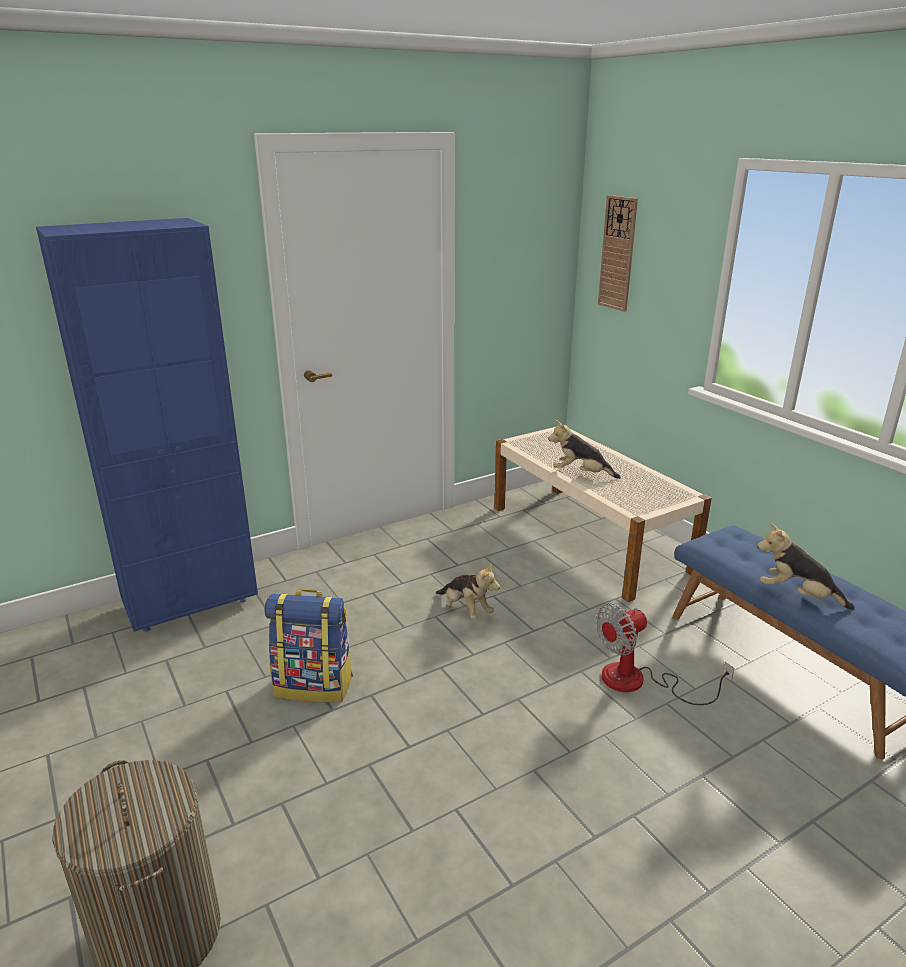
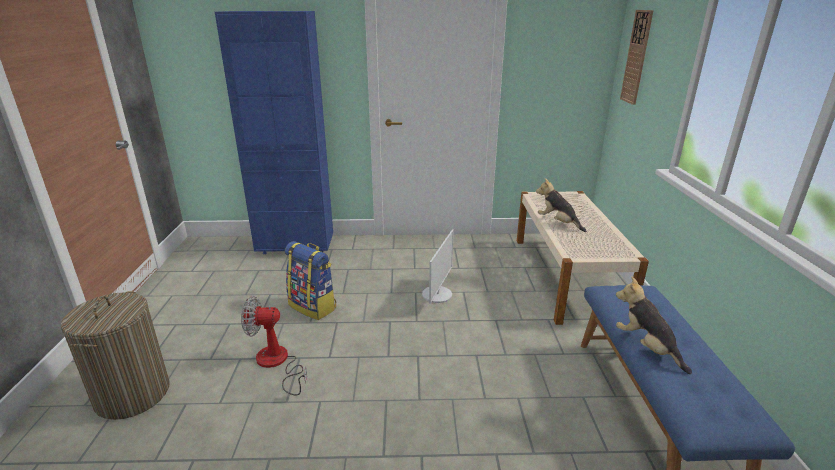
camera: 30 degrees right, 0 degrees up
(466, 610) = (437, 294): plush toy -> monitor
(638, 682) = (511, 377): fan -> fan (277, 363)

